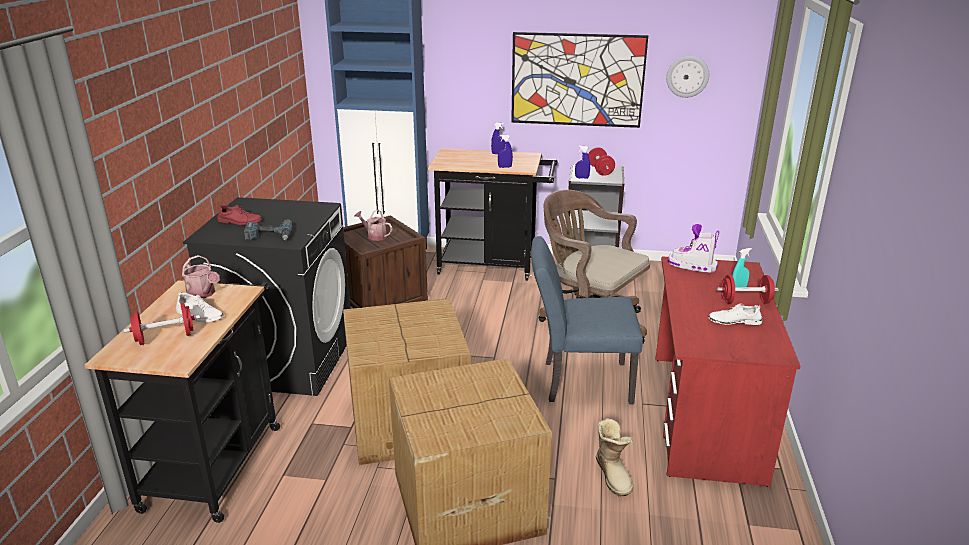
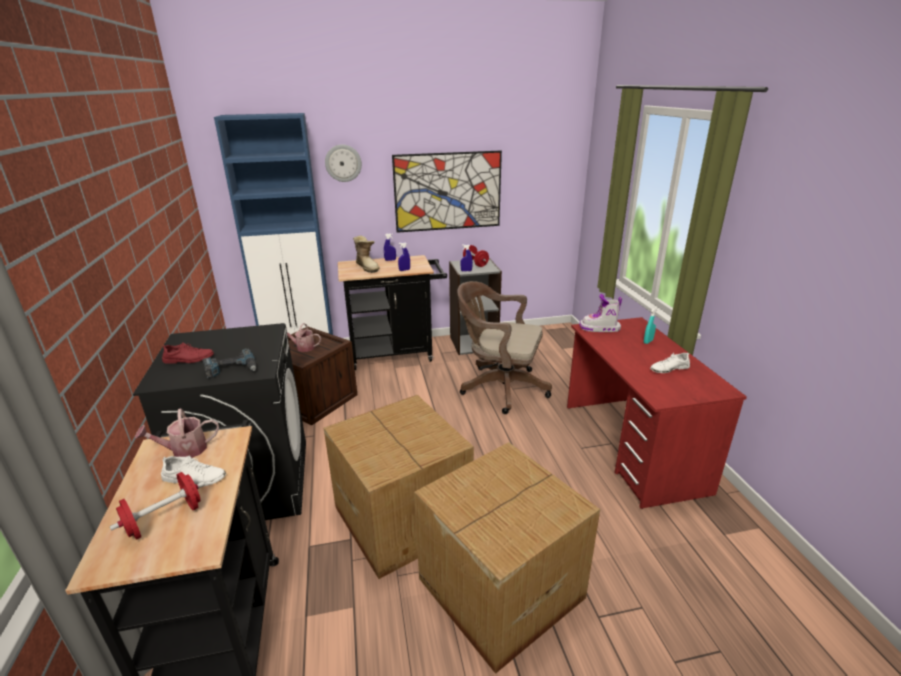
camera: 20 degrees left, 0 degrees up
(203, 294) = (184, 450): watering can -> watering can turned 135 degrees clockwise
(579, 382) = (523, 441): blue chair -> none
(614, 474) = (601, 519): boot -> boot (368, 267)
(687, 76) = (532, 181): wall clock -> wall clock (343, 163)
(745, 301) = (661, 350): red dumbbell -> none

